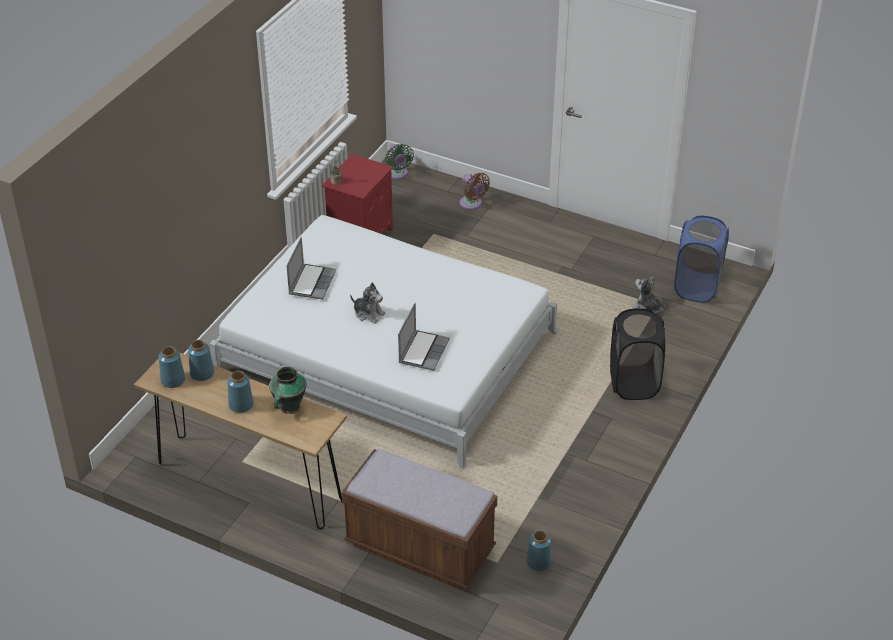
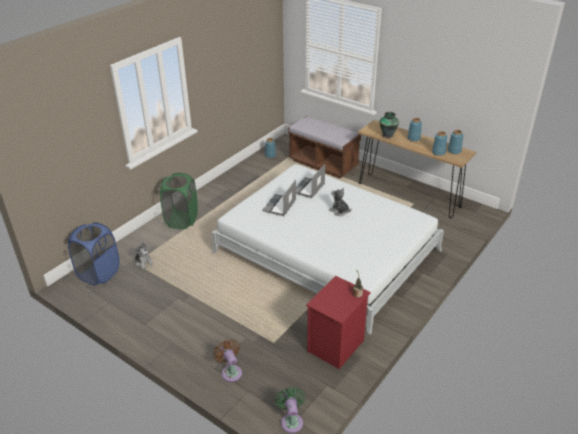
camera: 170 degrees left, 5 degrees down
(311, 282) = (377, 234): laptop -> laptop (280, 206)
(634, 383) = (182, 220): black laundry basket -> green laundry basket

